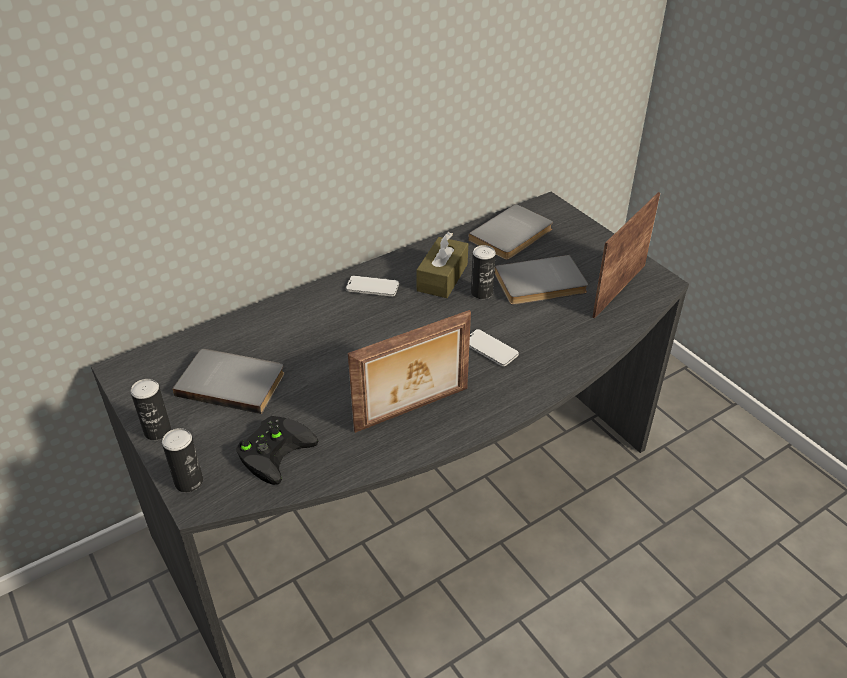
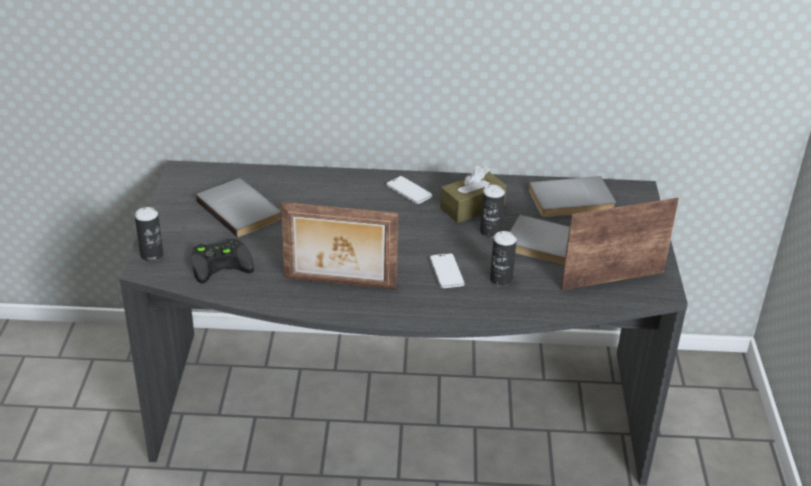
camera: 35 degrees right, 5 degrees down
(157, 431) = (165, 217): can -> can (501, 279)

